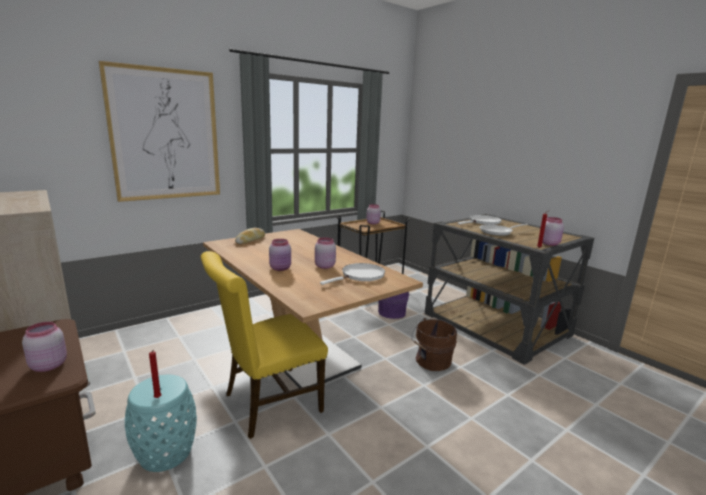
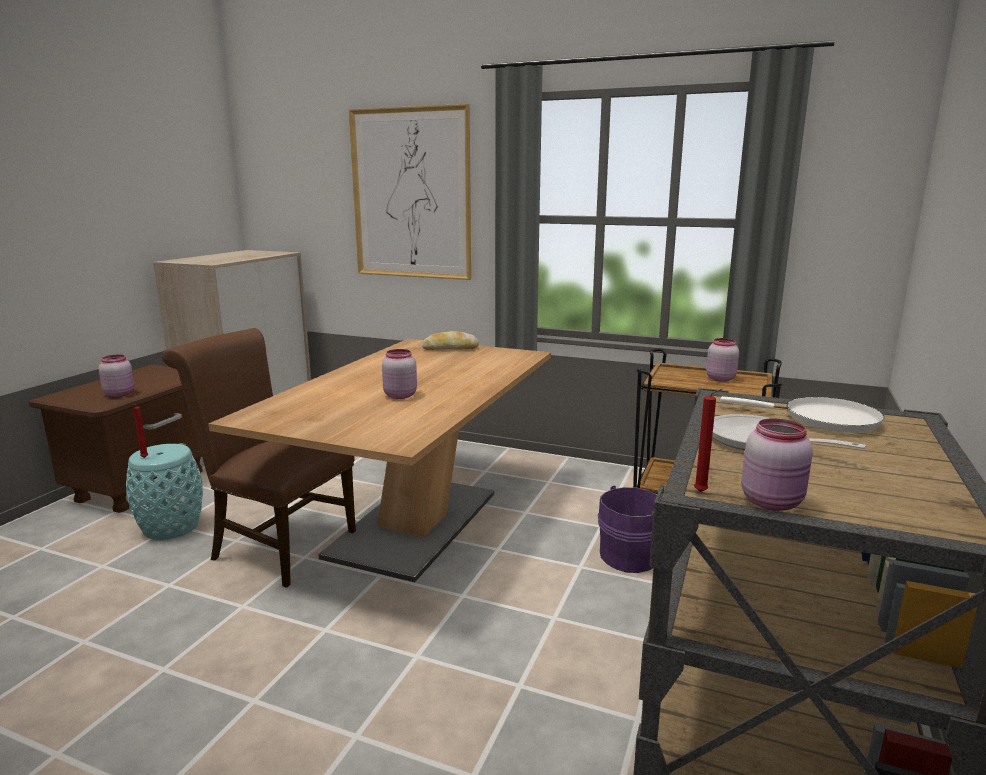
camera: 60 degrees right, 0 degrees up
(267, 404) = (277, 546): yellow chair -> brown chair
(281, 268) = (360, 381): pink jar -> none
(361, 276) = (387, 418): white frying pan -> none
(431, 361) = (503, 645): brown bucket -> none

